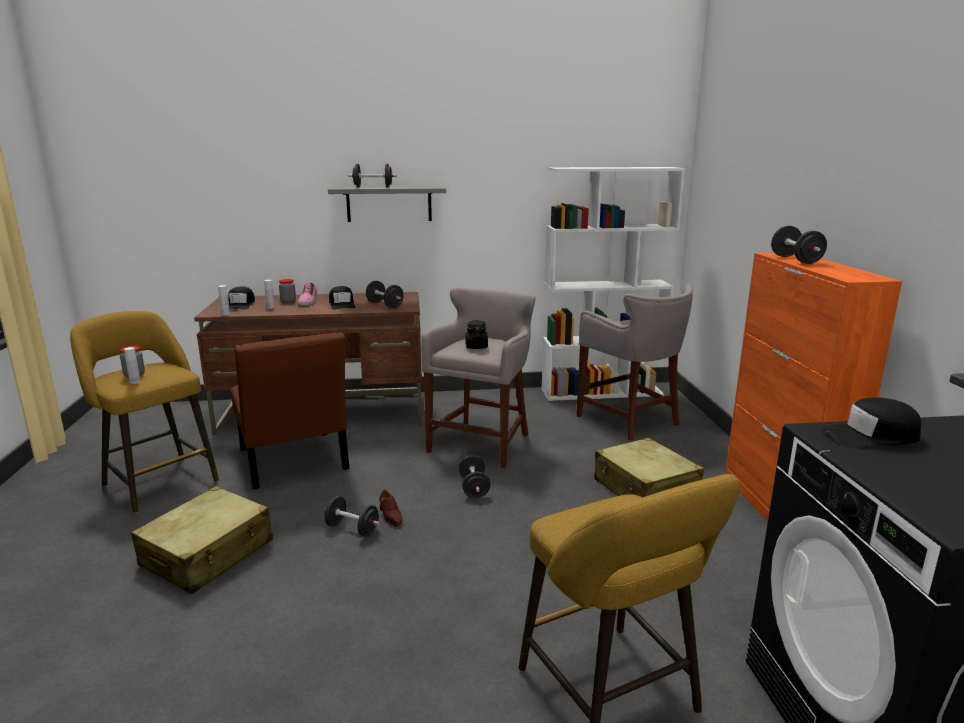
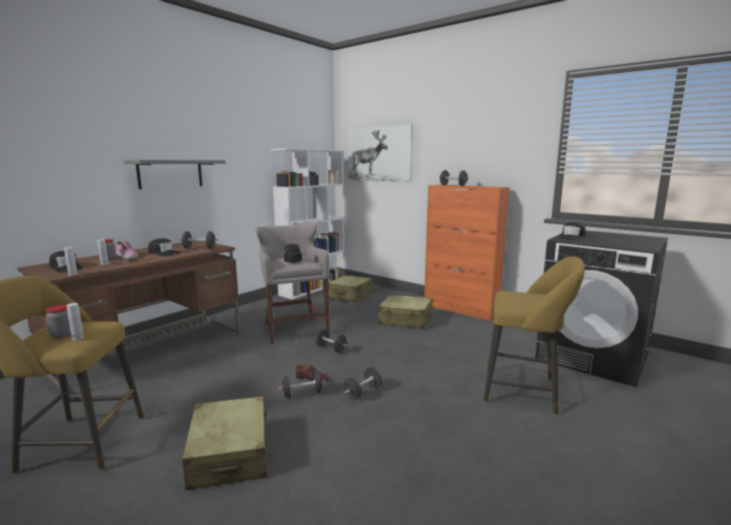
camera: 45 degrees left, 5 degrees down
(294, 463) = (186, 382): brown chair -> none
(373, 187) = (167, 159): black dumbbell -> black dumbbell (363, 393)
(630, 420) = (349, 296): grey stool -> beige suitcase
(736, 179) = (379, 154): none -> picture

